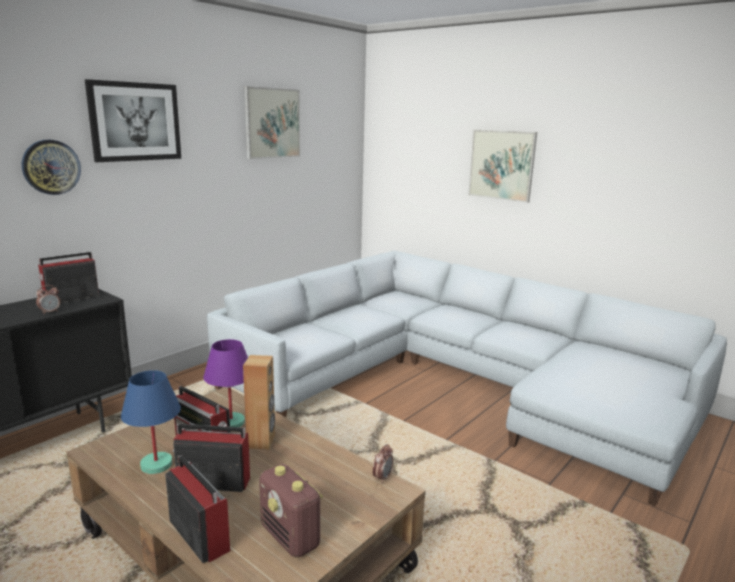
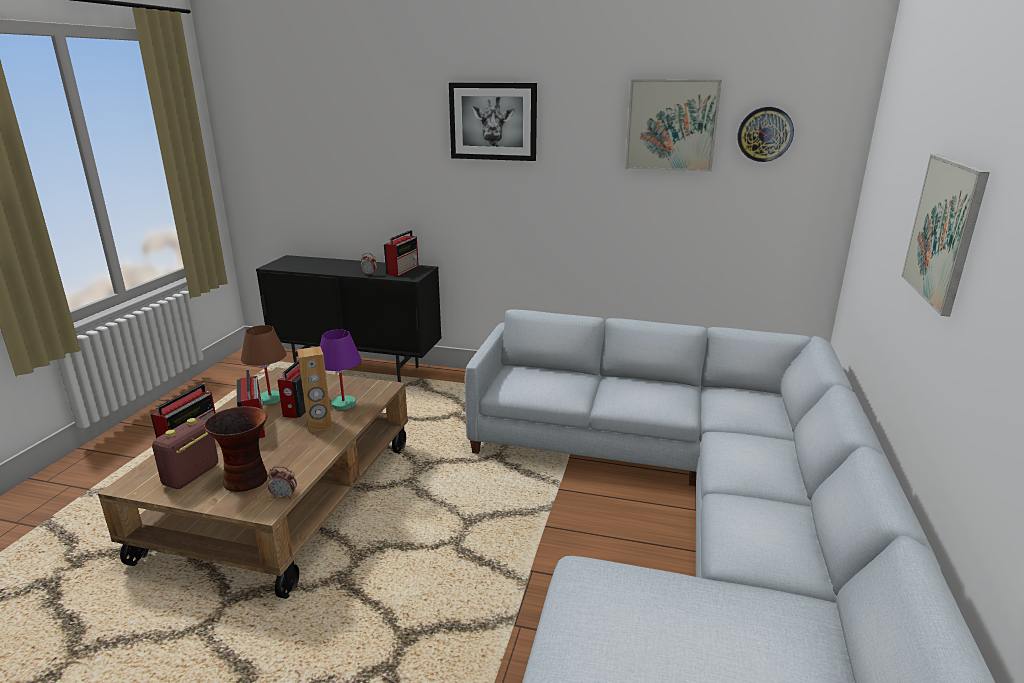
camera: 65 degrees right, 5 degrees up
(51, 167) = (418, 159): wall clock -> wall clock (765, 134)
(70, 298) = (403, 270): radio -> radio turned 90 degrees clockwise
(157, 464) = (271, 399): blue table lamp -> brown table lamp
(332, 497) = (247, 479): none -> vase

